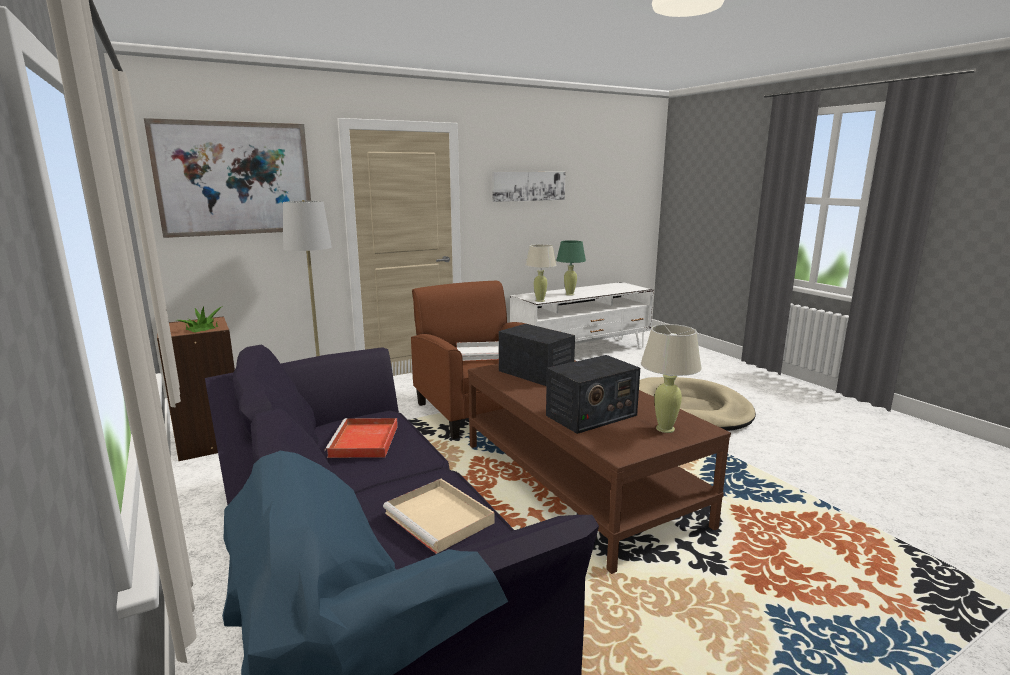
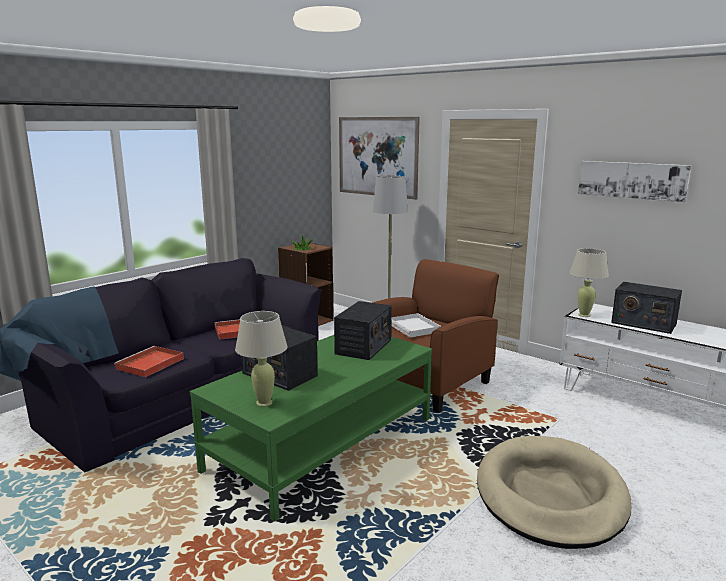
camera: 70 degrees right, 0 degrees up
(440, 518) = (149, 364): beige tray -> red tray
(570, 294) = (643, 323): green table lamp -> radio
(577, 482) = (323, 443): brown coffee table -> green coffee table

